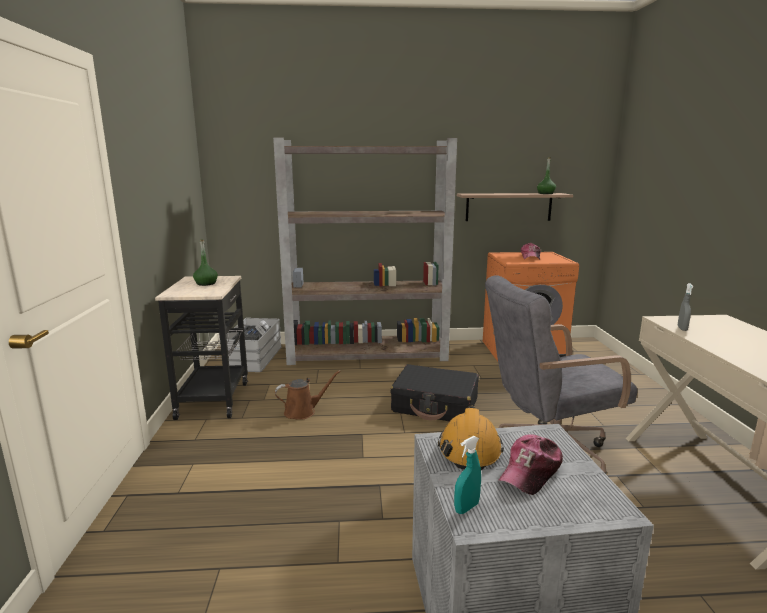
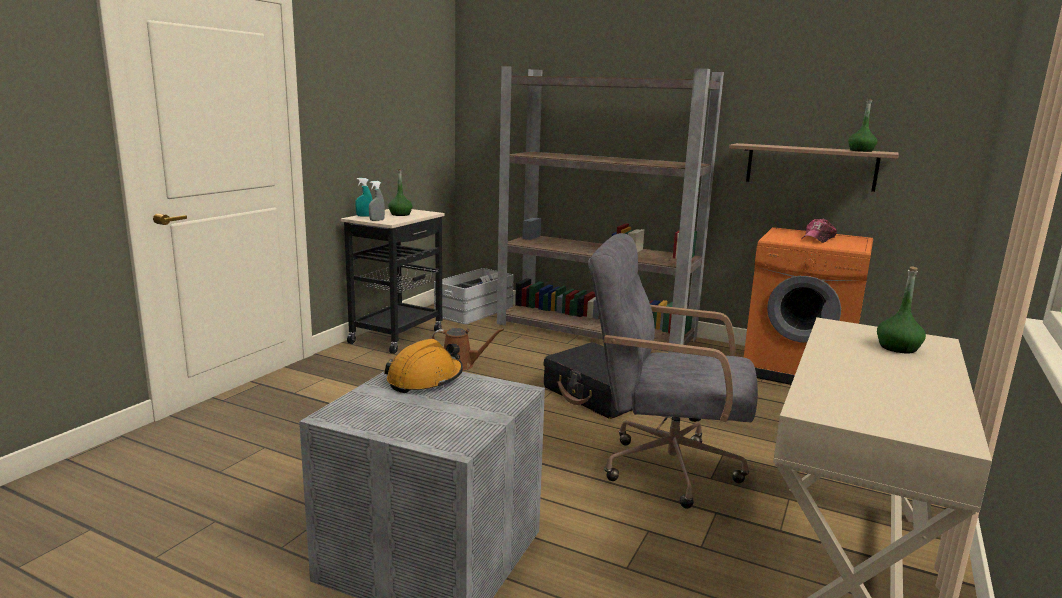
camera: 30 degrees right, 0 degrees up
(466, 508) = (347, 407): turquoise spray bottle -> turquoise spray bottle (364, 216)
(531, 472) = (442, 406): cap -> none
(682, 328) = (833, 336): grey spray bottle -> grey spray bottle (377, 220)
(723, 328) = (898, 348): none -> green bottle

